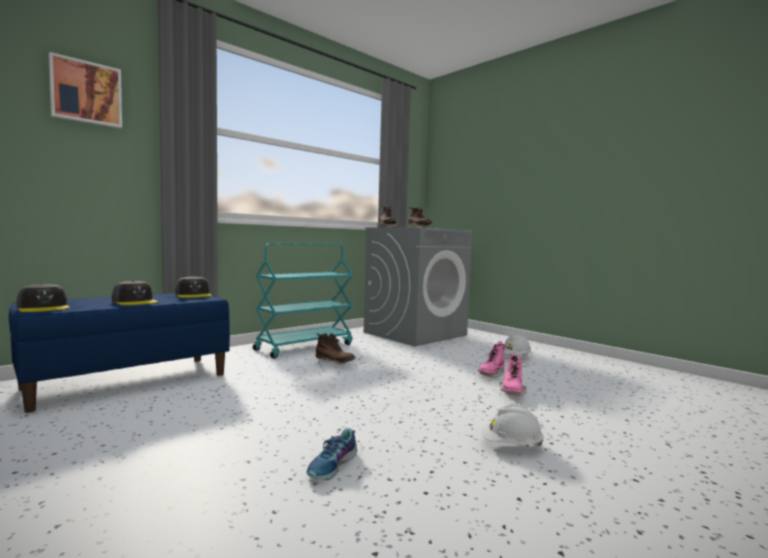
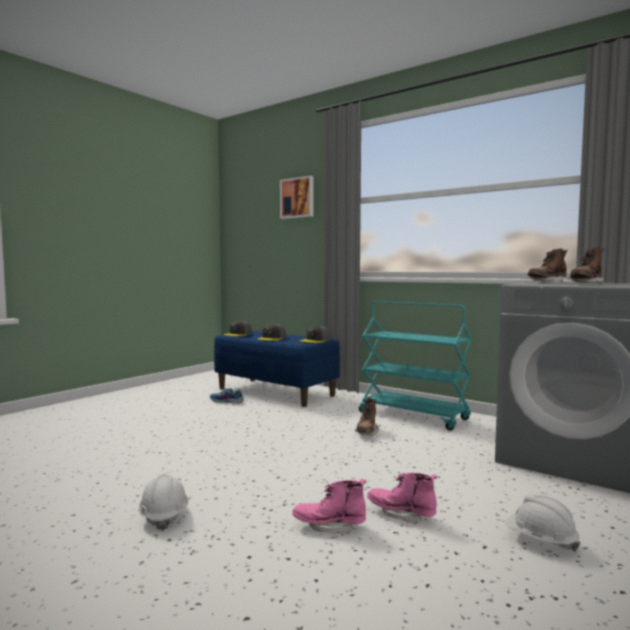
camera: 80 degrees right, 0 degrees up
(333, 466) = (142, 455): shoe -> shoe (226, 401)

